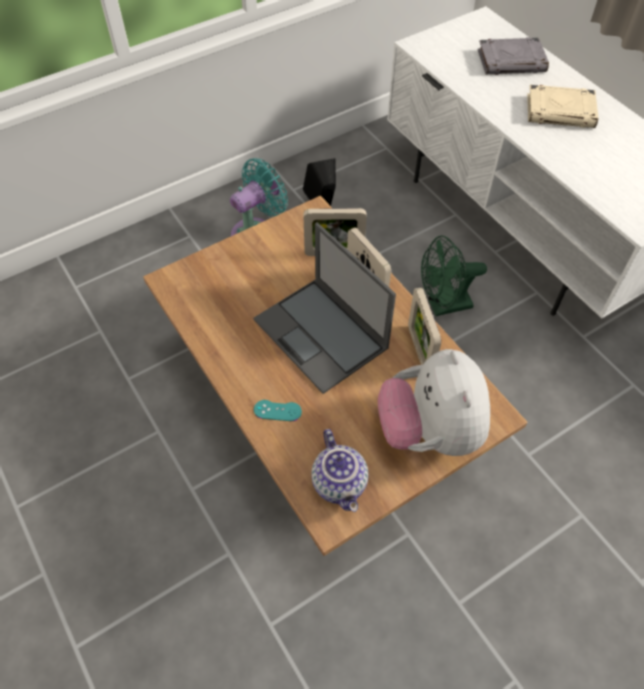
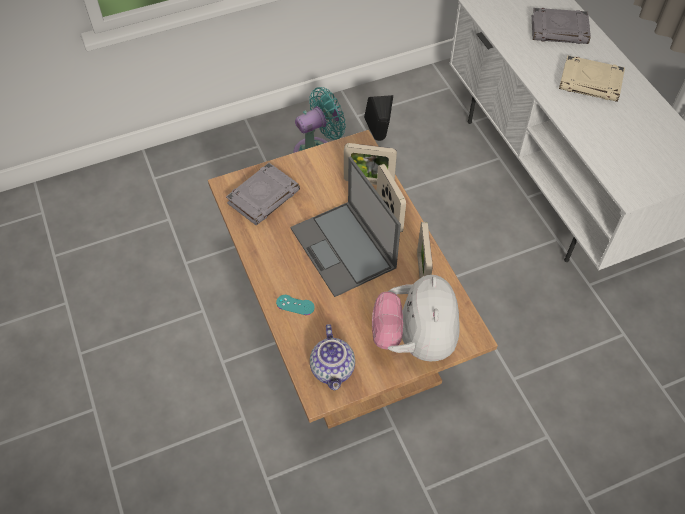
camera: 10 degrees right, 0 degrees up
(214, 287) = (264, 196): none -> grey book
(443, 306) = (468, 239): green fan -> none

